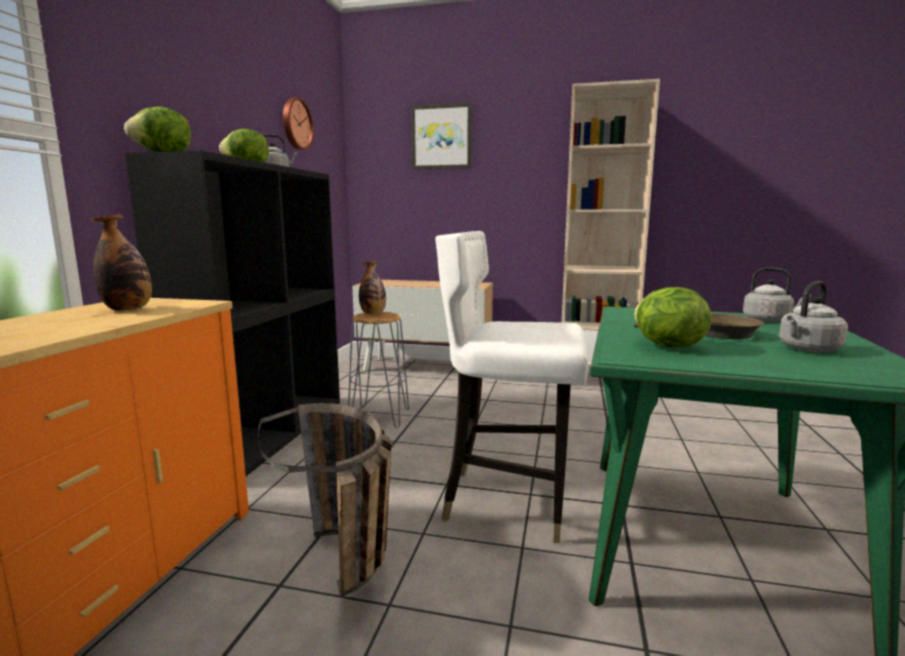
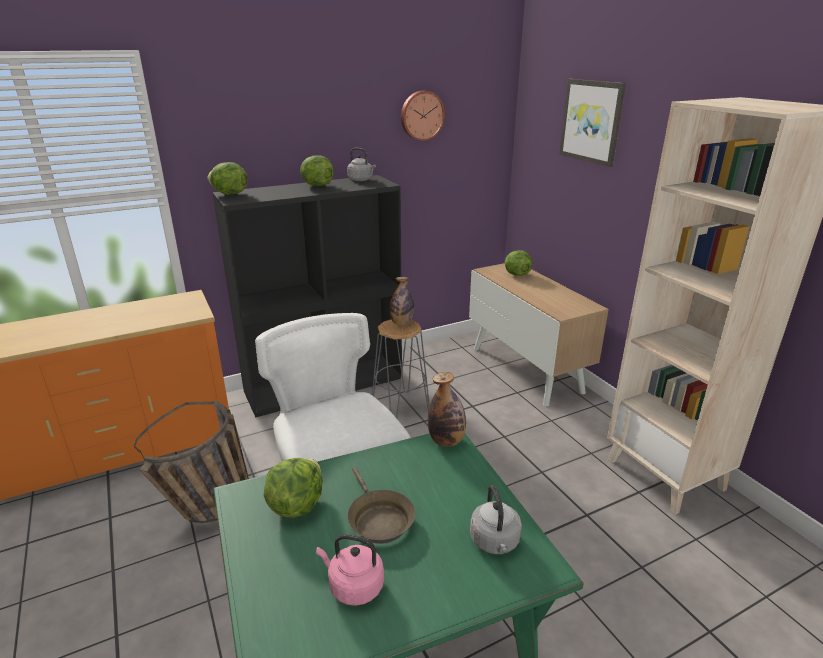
camera: 50 degrees right, 15 degrees up
(128, 309) = (161, 311): bottle -> bottle (446, 441)
(393, 282) = (516, 274): none -> lettuce
(807, 349) = (353, 586): grey kettle -> pink kettle

